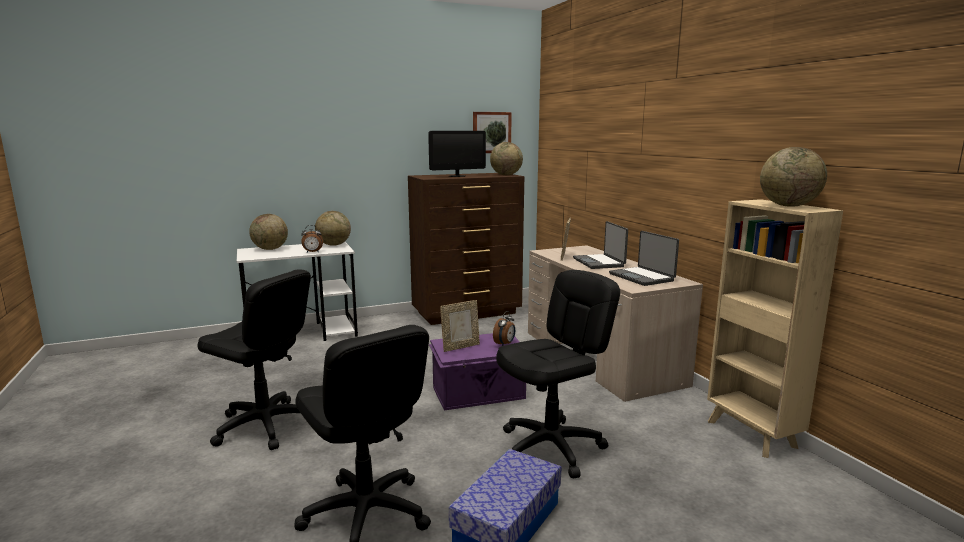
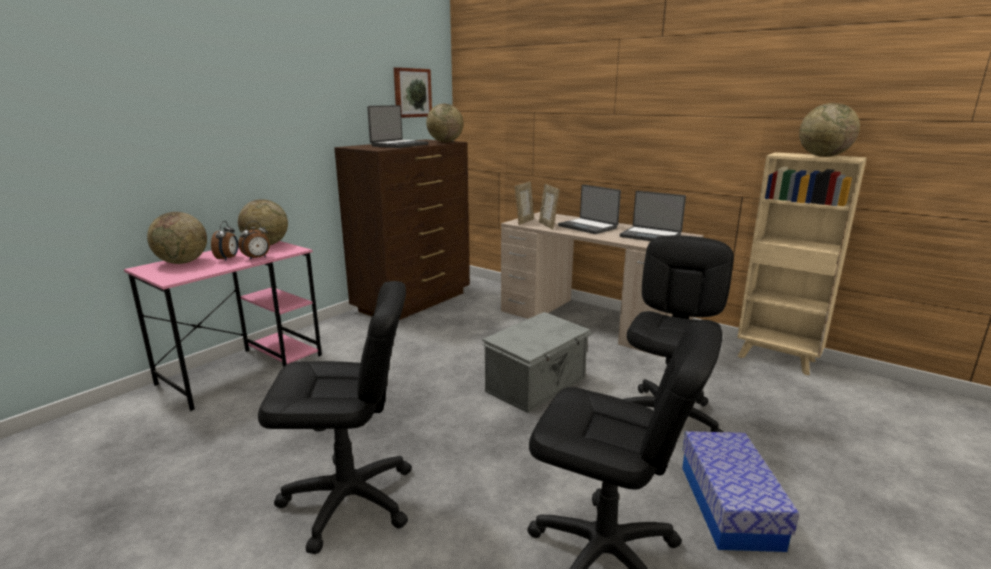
camera: 30 degrees left, 5 degrees up
(303, 334) = (243, 368): white desk -> pink desk
(457, 176) = (399, 145): monitor -> laptop
(460, 347) = (524, 339): picture frame -> picture frame (524, 221)
(479, 393) = (537, 384): purple storage box -> grey storage box
(505, 344) = (559, 326): alarm clock -> alarm clock (228, 258)

